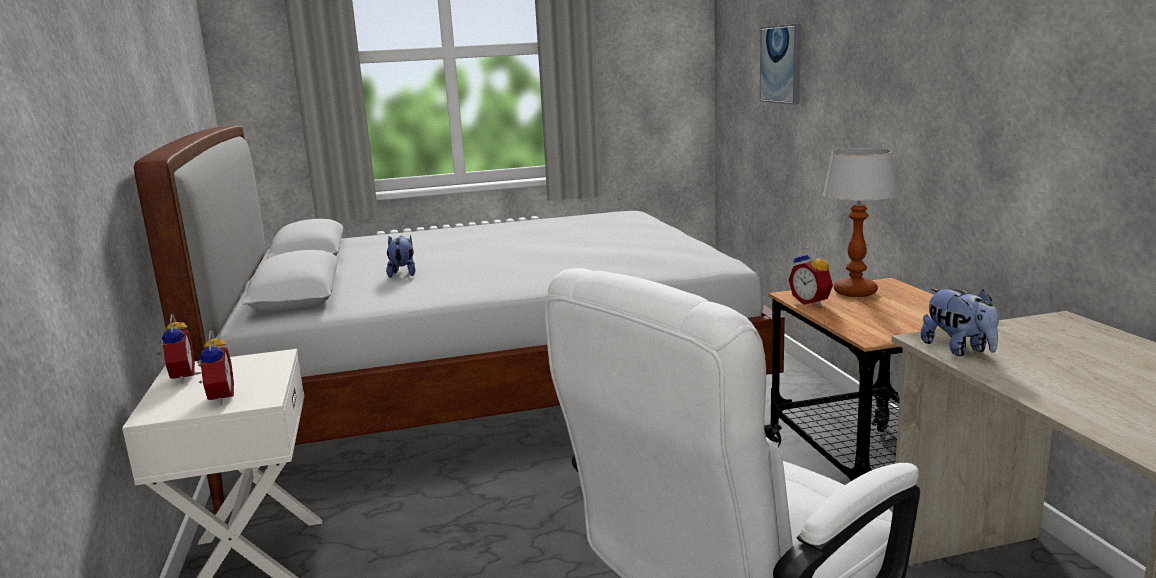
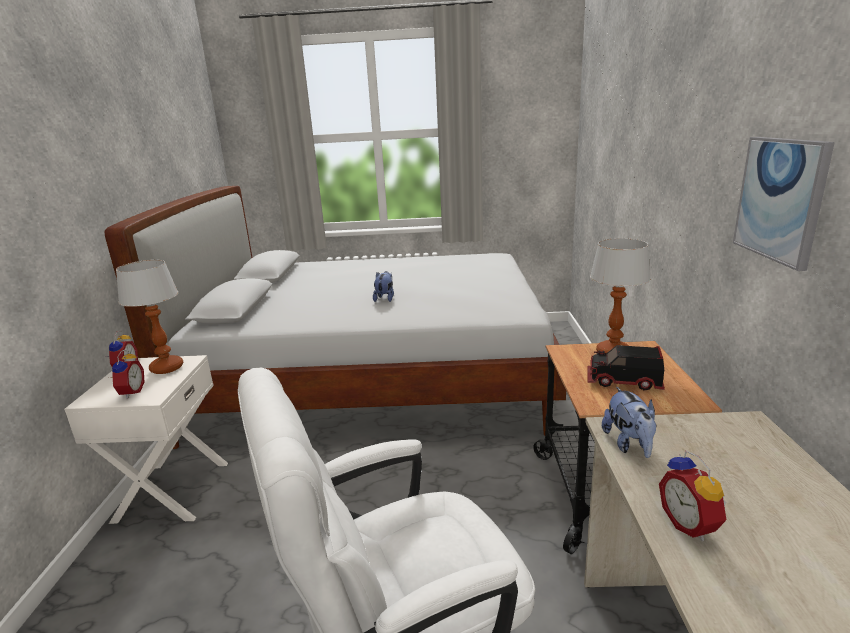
camera: 15 degrees right, 5 degrees up
(247, 368) = (166, 368): none -> table lamp
(403, 274) = (309, 298): plush toy -> plush toy (385, 298)
(781, 64) = (611, 152): picture -> picture (780, 199)
(812, 302) = (571, 359): alarm clock -> alarm clock (691, 525)
(889, 315) = (623, 382): none -> toy truck

